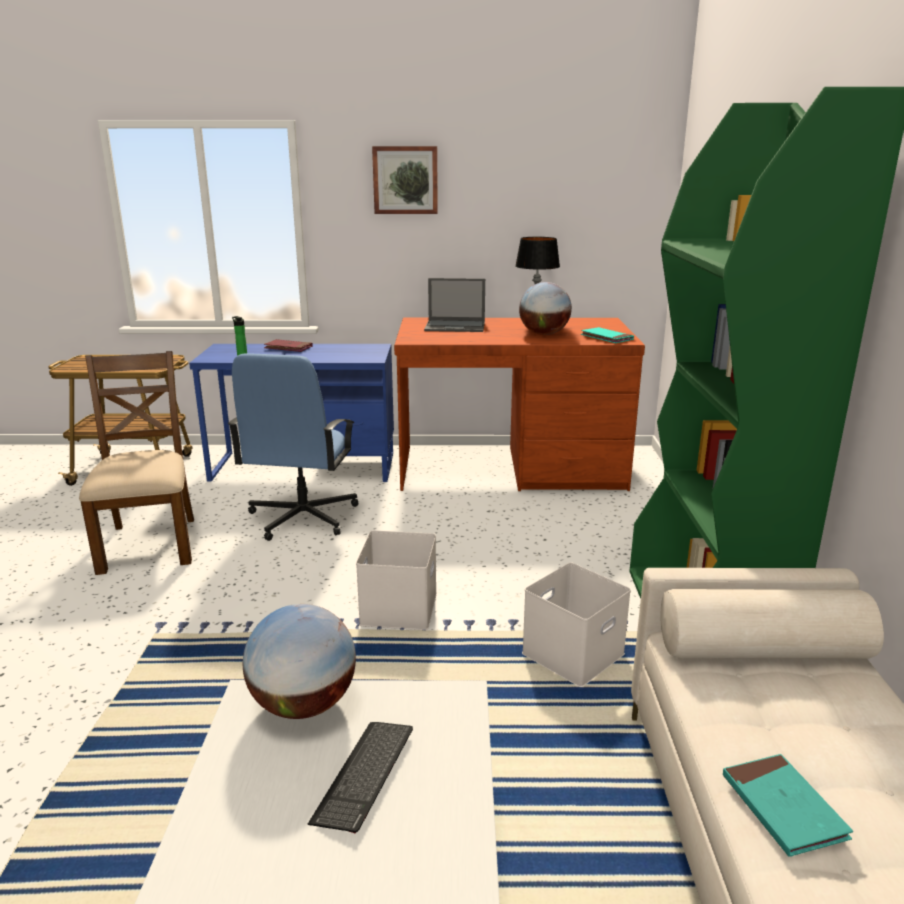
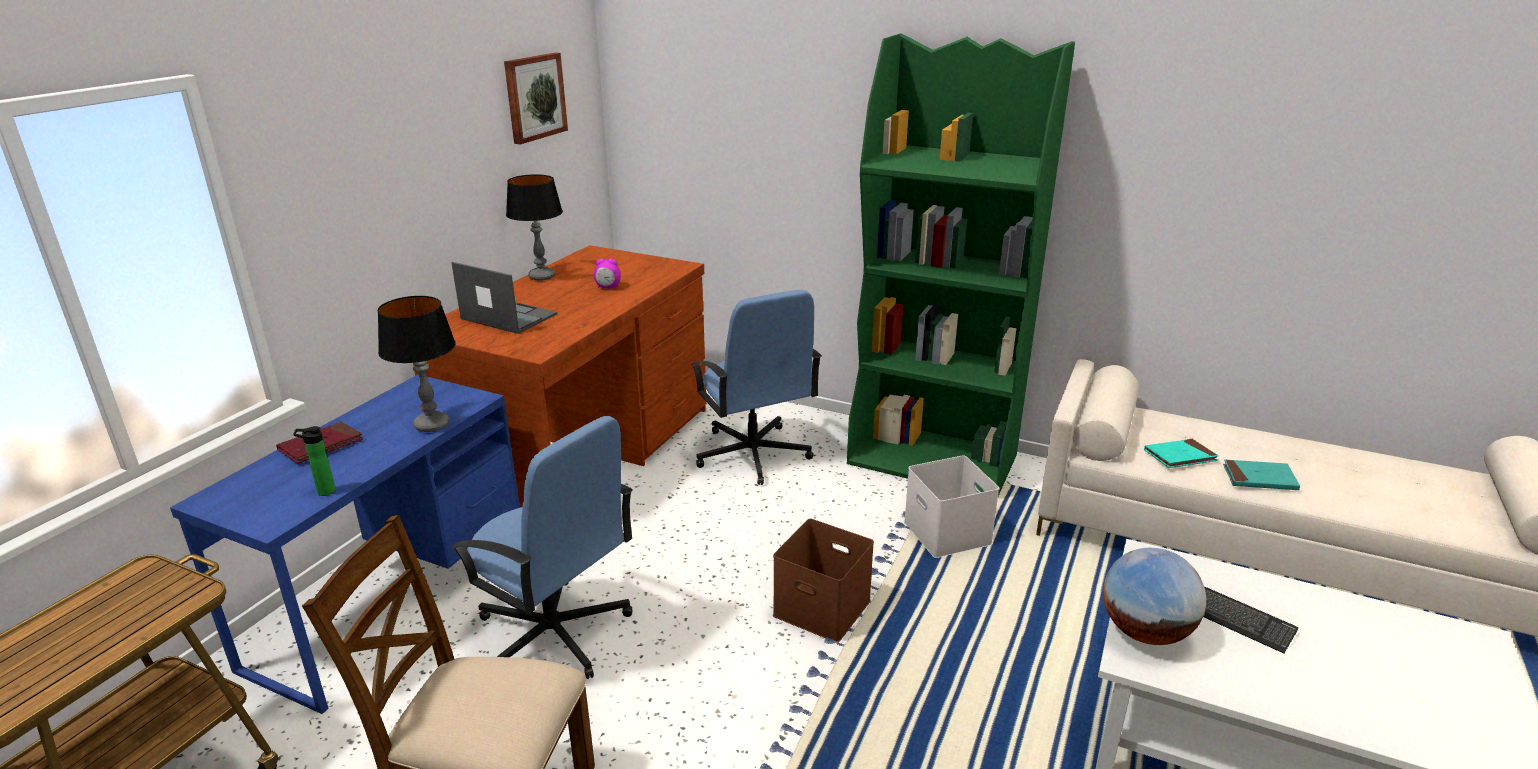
camera: 65 degrees left, 5 degrees up
(330, 359) = (431, 425): none -> table lamp
(400, 609) = (824, 607): white storage box -> brown storage box
(405, 180) = (366, 140): picture -> picture (534, 97)
(456, 326) = (507, 316): laptop -> laptop turned 90 degrees counterclockwise
(544, 334) = (608, 287): globe -> alarm clock
(588, 527) = (753, 455): none -> blue office chair
(606, 338) = (661, 269): turquoise book -> turquoise book (1180, 456)

